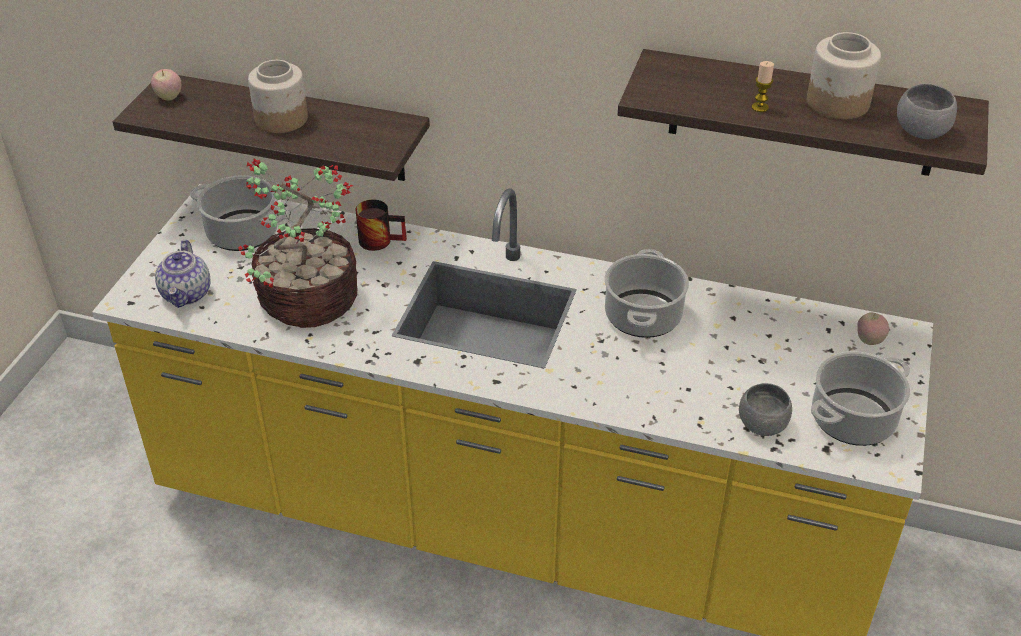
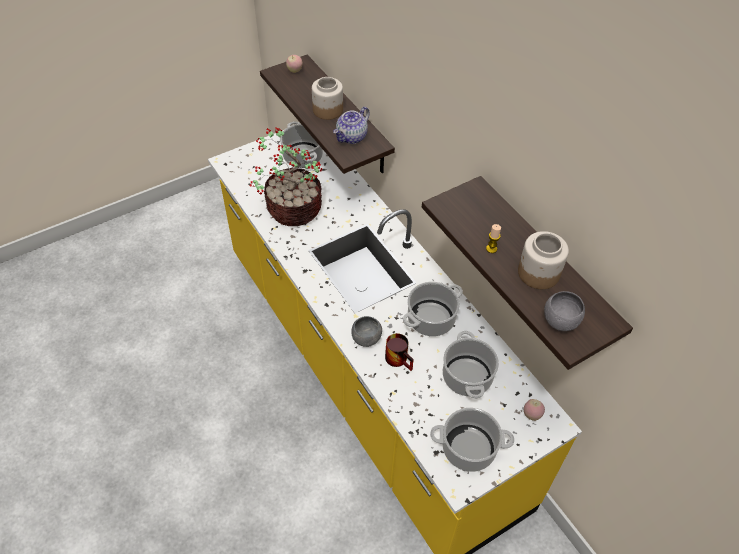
camera: 40 degrees right, 10 degrees up
(187, 294) = (250, 174): teapot -> teapot (352, 137)
(381, 239) = (357, 197): mug -> mug (400, 359)
(756, 349) = (466, 376): none -> cooking pot
(762, 425) = (420, 416): grey bowl -> grey bowl (366, 338)

